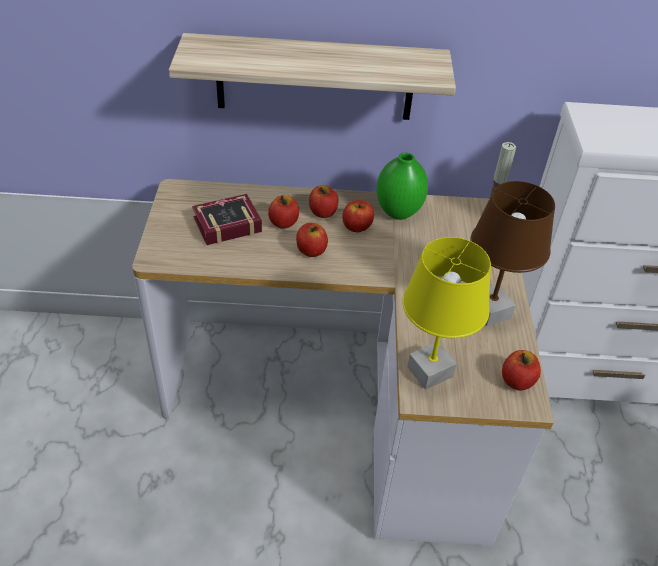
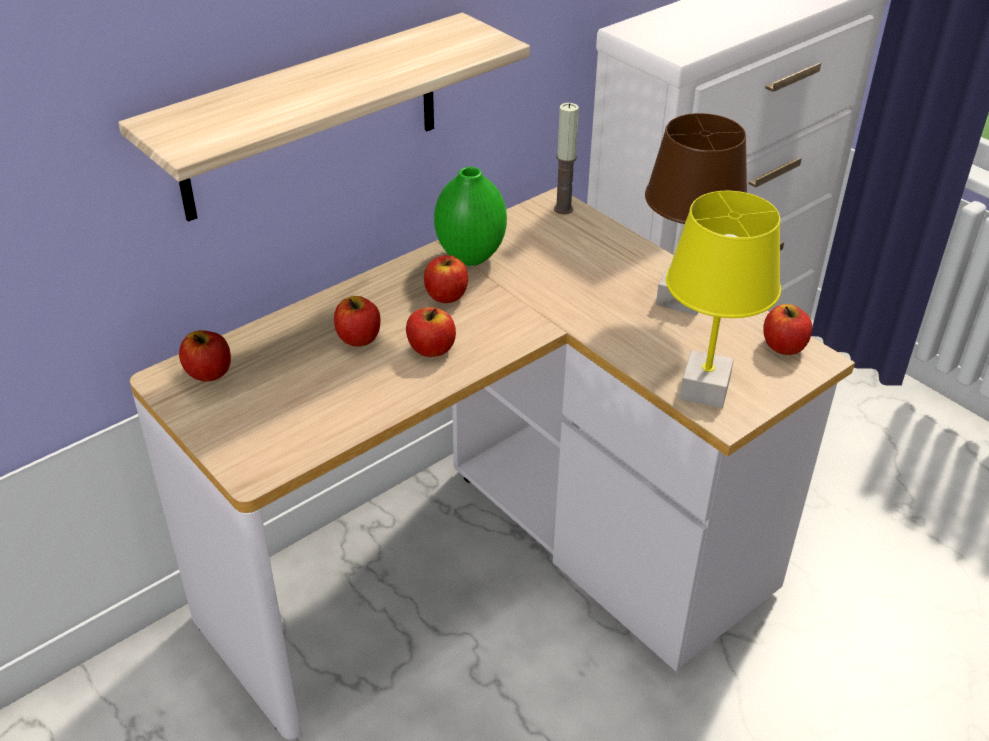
camera: 40 degrees left, 5 degrees down
(224, 224) = (288, 381): book -> none
(323, 212) = (389, 302): apple -> apple (209, 373)

